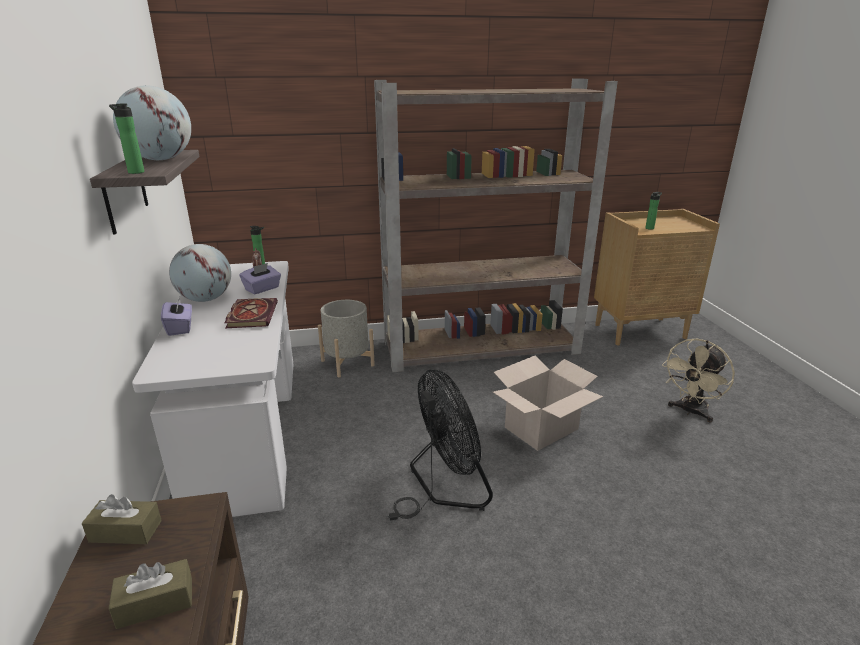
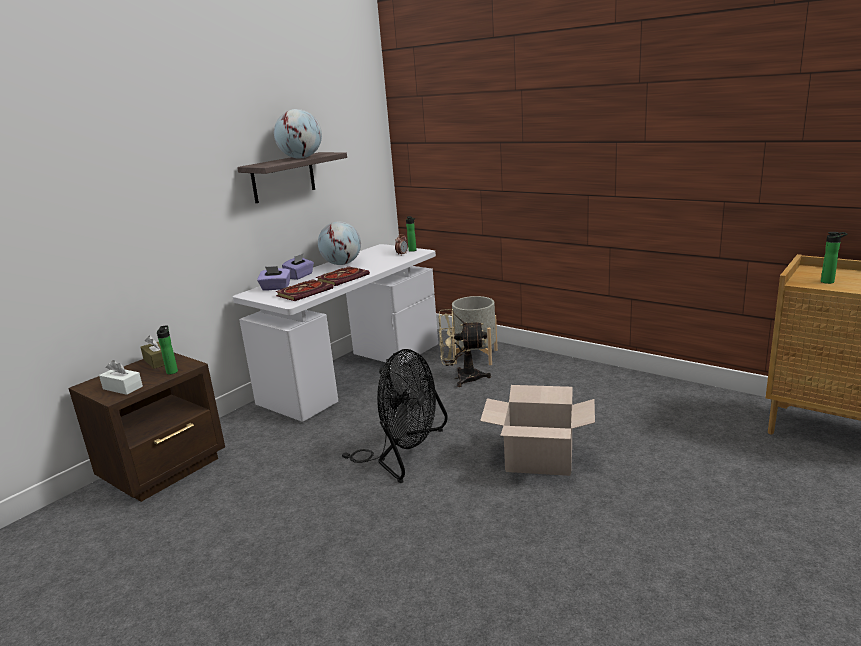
camera: 50 degrees right, 5 degrees down
(135, 172) = (262, 164): bottle -> bottle (172, 371)
(155, 603) = (122, 388): brown tissue box -> white tissue box
(242, 345) = (305, 292): none -> book
(262, 289) = (381, 265): purple tissue box -> purple tissue box (275, 288)
(480, 347) = (604, 382): brown bookcase -> none
(690, 411) = (726, 521): beige fan -> beige fan (462, 378)

